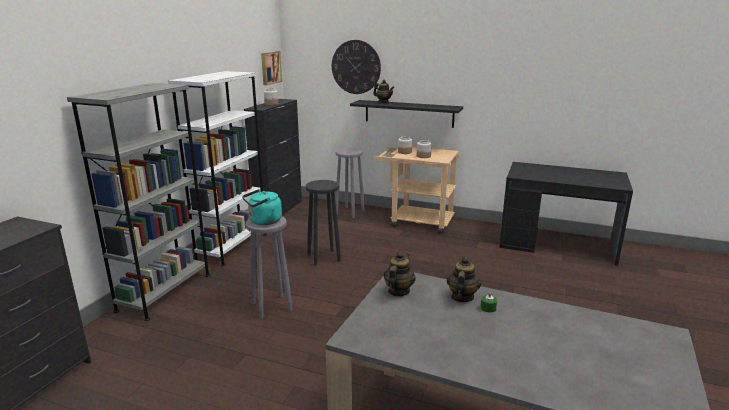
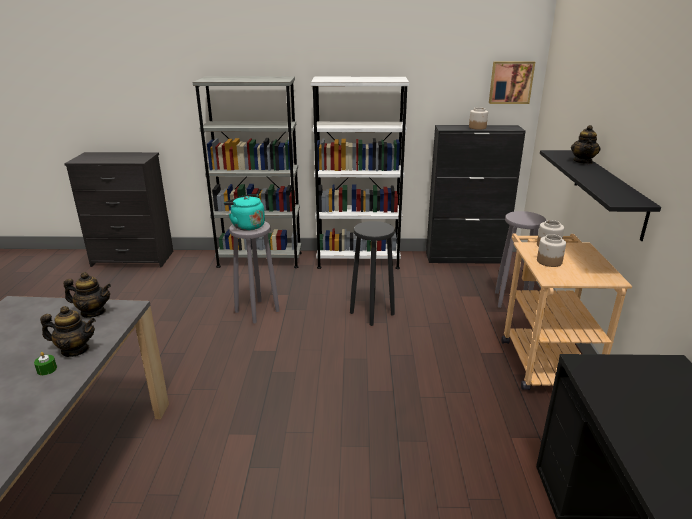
camera: 70 degrees right, 5 degrees up
(356, 67) = (584, 98): wall clock -> none

